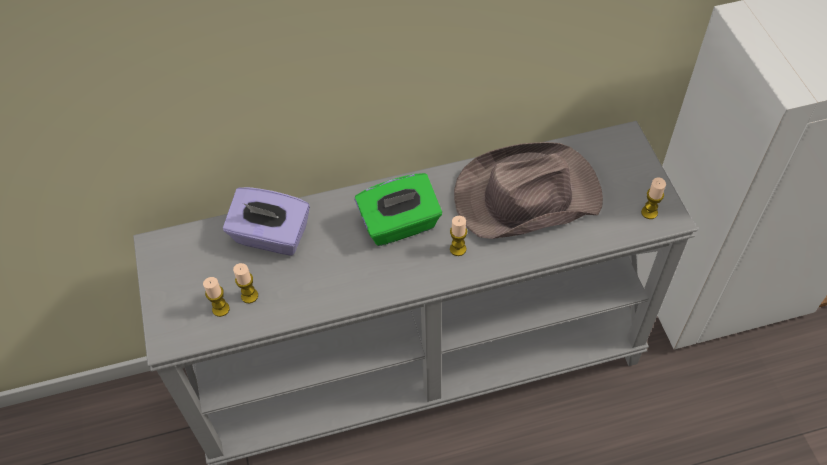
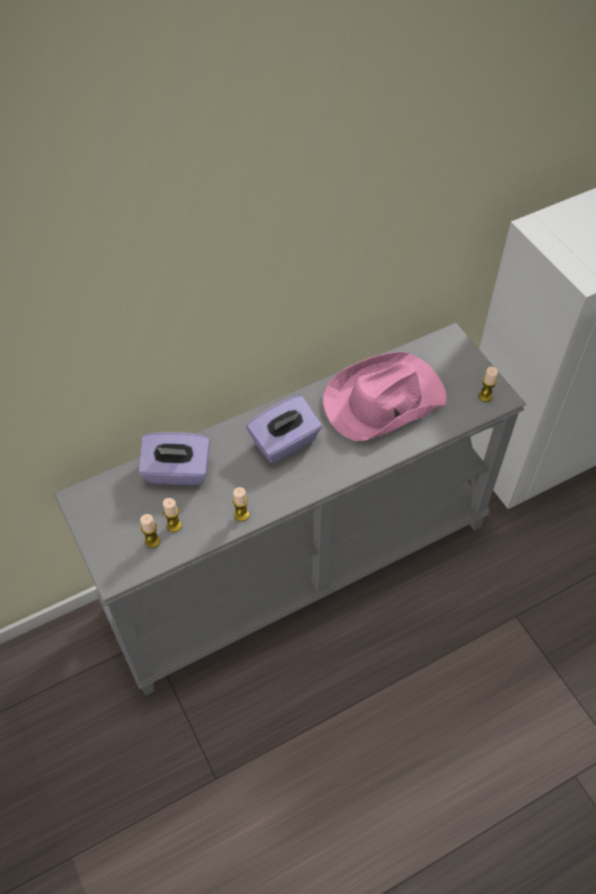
camera: 15 degrees left, 0 degrees up
(400, 225) = (285, 442): green tissue box -> purple tissue box
(458, 249) = (339, 454): candle -> candle (241, 515)
(525, 197) = (382, 401): brown hat -> pink hat

